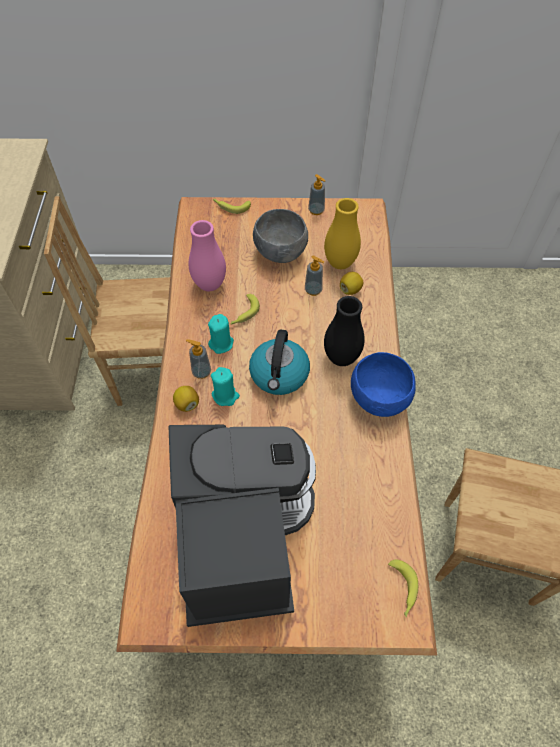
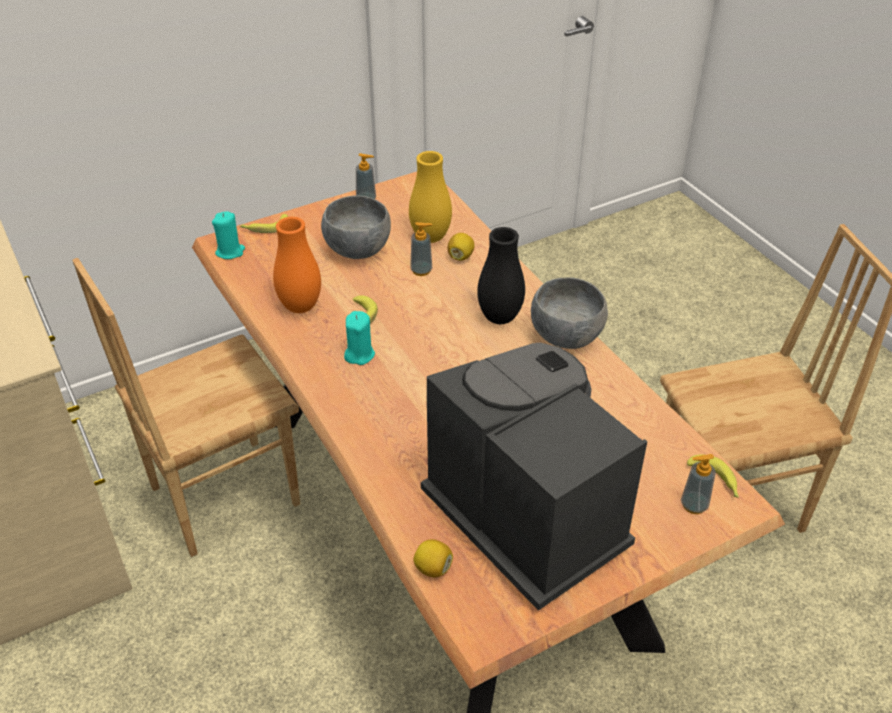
camera: 30 degrees left, 15 degrees down
(187, 404) = (366, 424): lemon -> lemon (433, 568)
(201, 372) = (358, 388): soap dispenser -> soap dispenser (694, 505)
(210, 285) = (300, 307): pink vase -> orange vase
(225, 395) = (403, 399): turquoise candle -> turquoise candle (230, 252)
(279, 375) = (447, 357): kettle -> none
(379, 398) = (565, 337): blue bowl -> grey bowl

